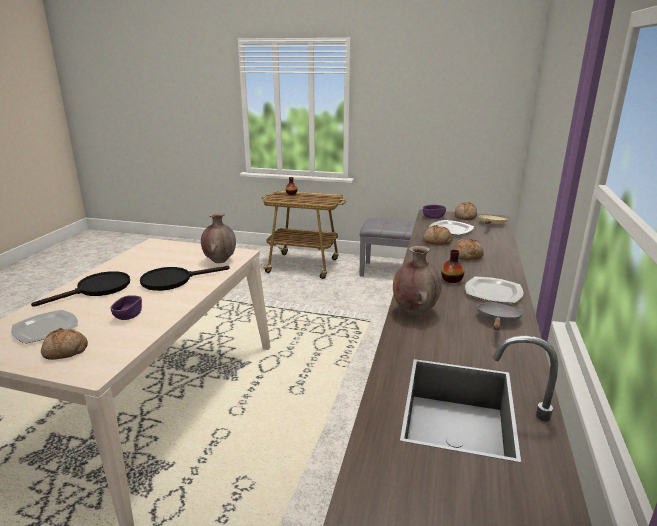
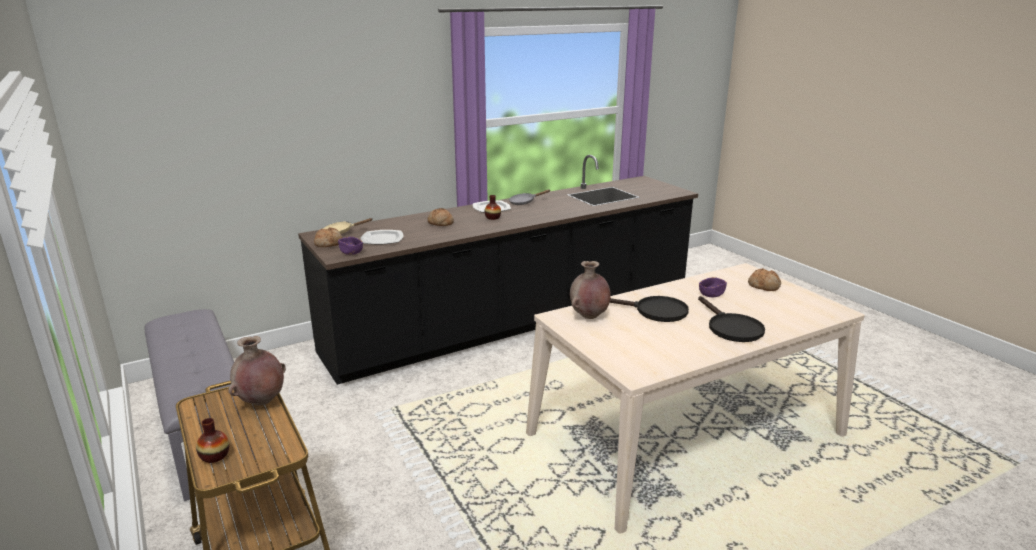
camera: 135 degrees left, 0 degrees up
(45, 328) = (780, 306): plate -> none
(97, 289) = (730, 327): black frying pan -> black frying pan turned 105 degrees counterclockwise
(414, 311) = (552, 215): brown vase -> brown vase (261, 401)
(437, 241) = (424, 236): bread -> none

